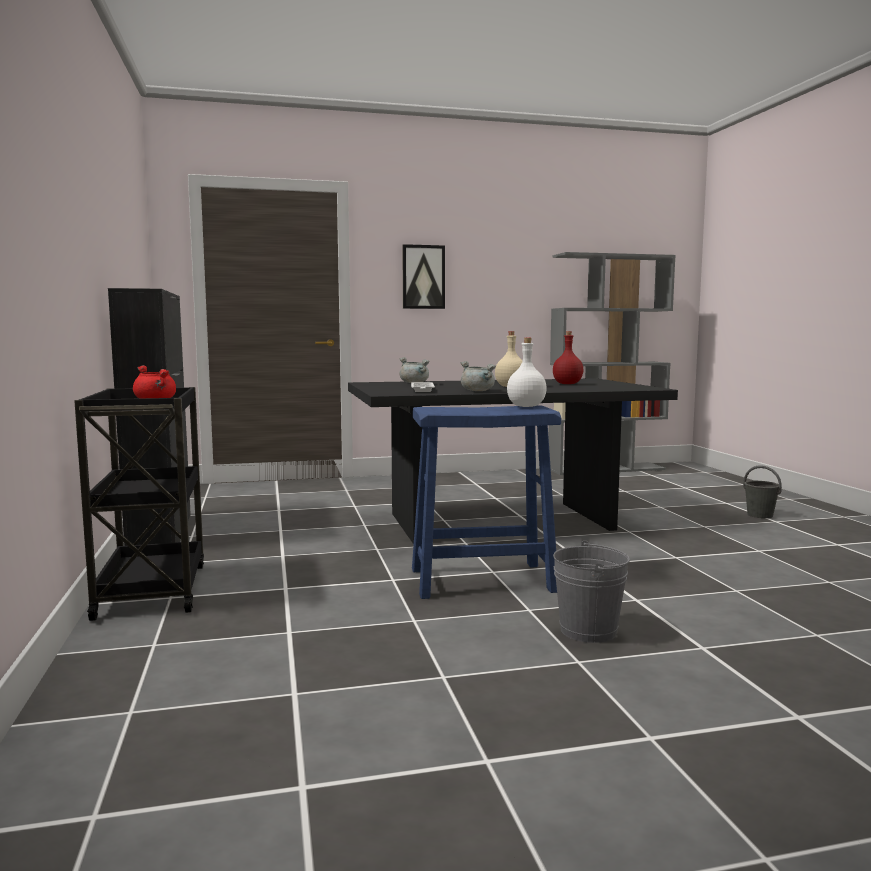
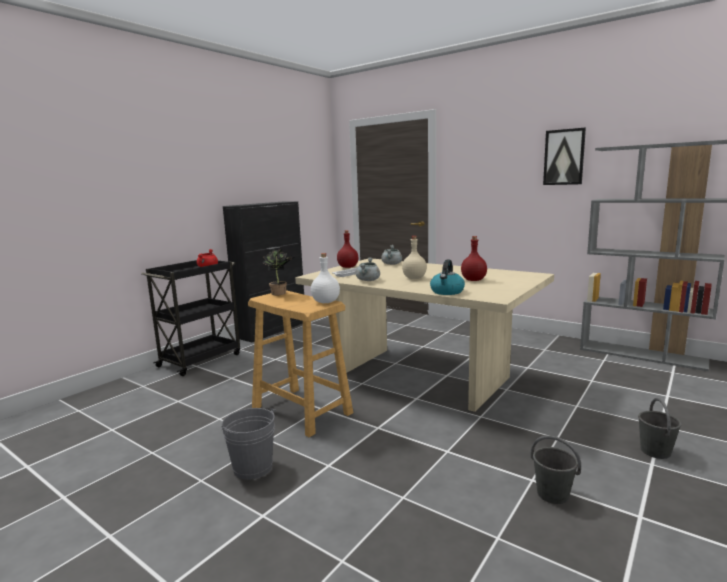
camera: 50 degrees right, 5 degrees up
(379, 387) = (347, 267): none -> red bottle
(423, 277) = (486, 175): picture -> picture (564, 157)
(433, 408) = (281, 293): none -> potted plant
(480, 580) = (301, 410): blue stool -> beige stool
(499, 522) = (420, 375): black dining table -> beige dining table
(597, 389) = (447, 292): none -> kettle
(786, 552) = (553, 494): none -> grey bucket

